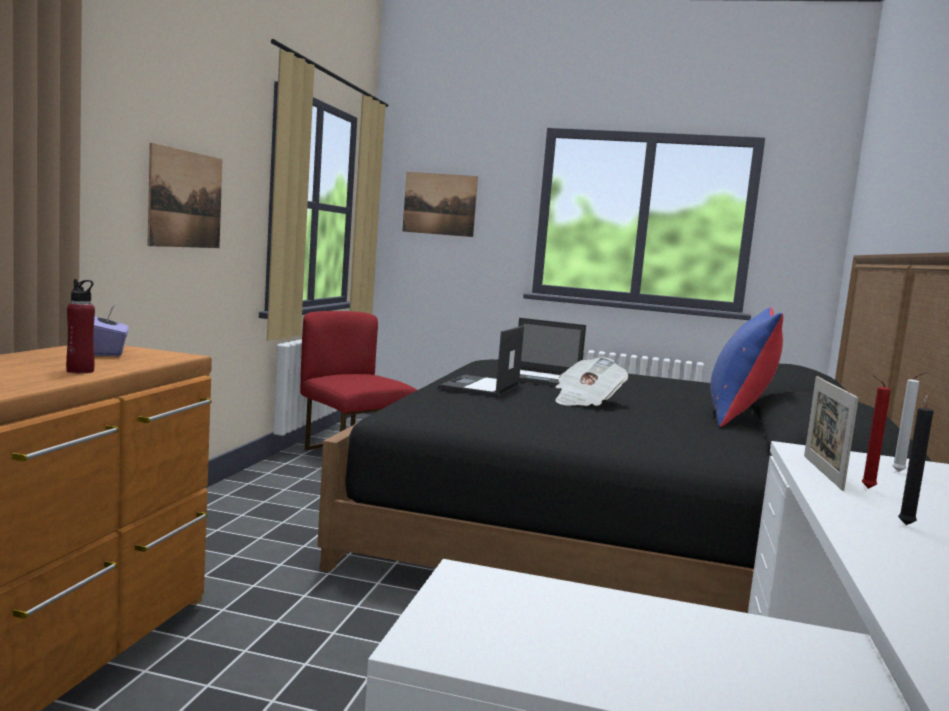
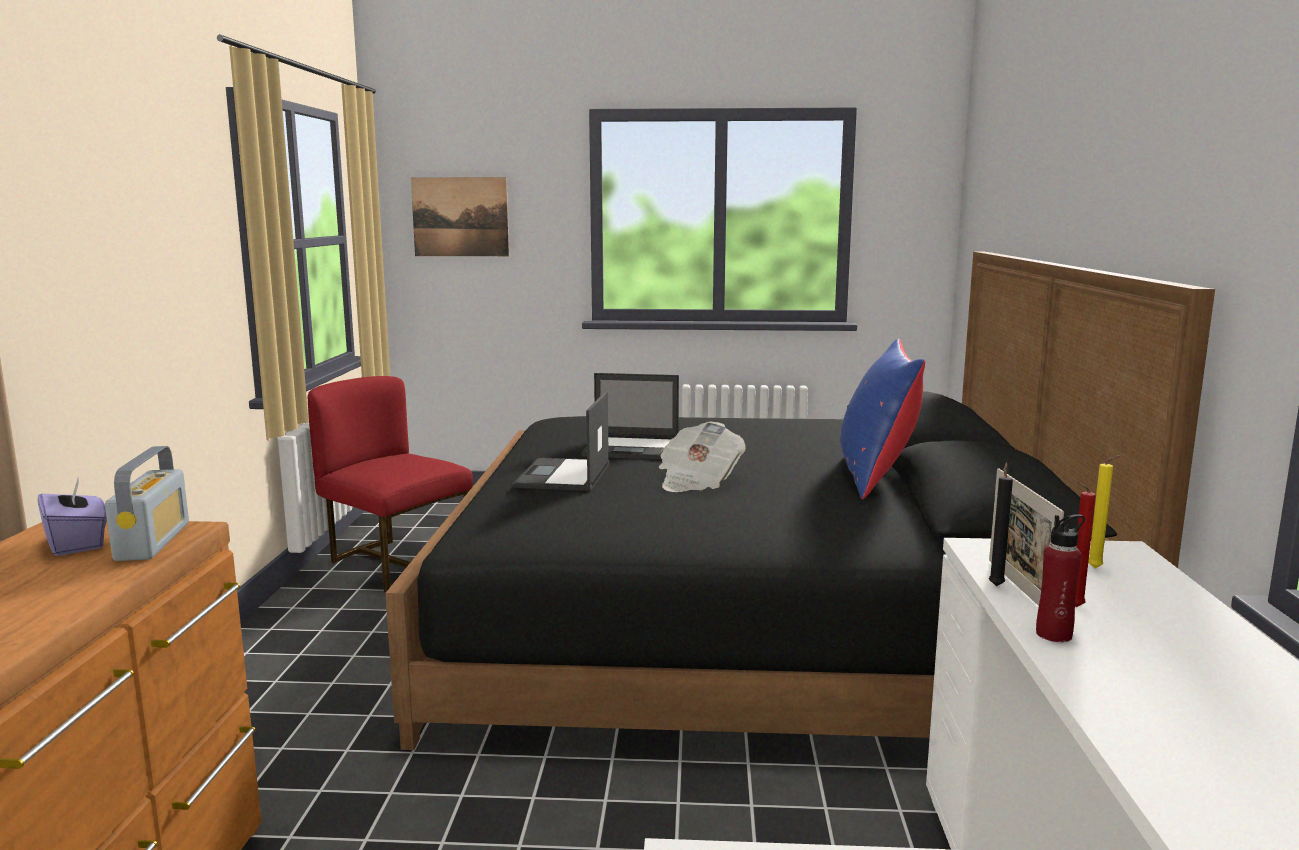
camera: 10 degrees left, 5 degrees up
(80, 371) = (59, 596): red bottle -> red bottle (1054, 634)
(156, 358) = (153, 541): none -> radio
(186, 199) = (134, 279): picture -> none
(900, 472) = (1097, 569): white candle -> yellow candle
(906, 524) = (1137, 665): black candle -> black candle (996, 585)

